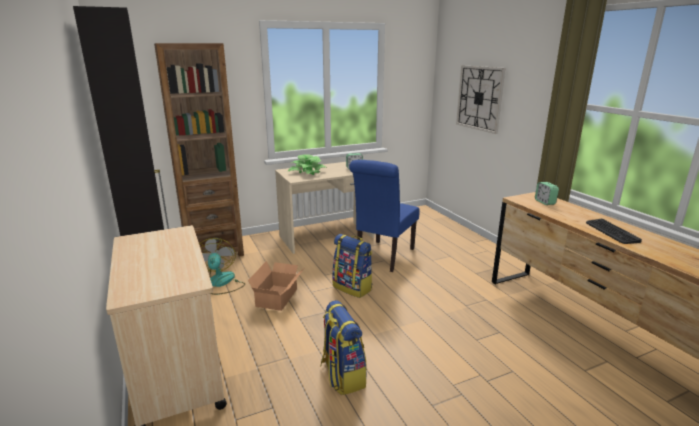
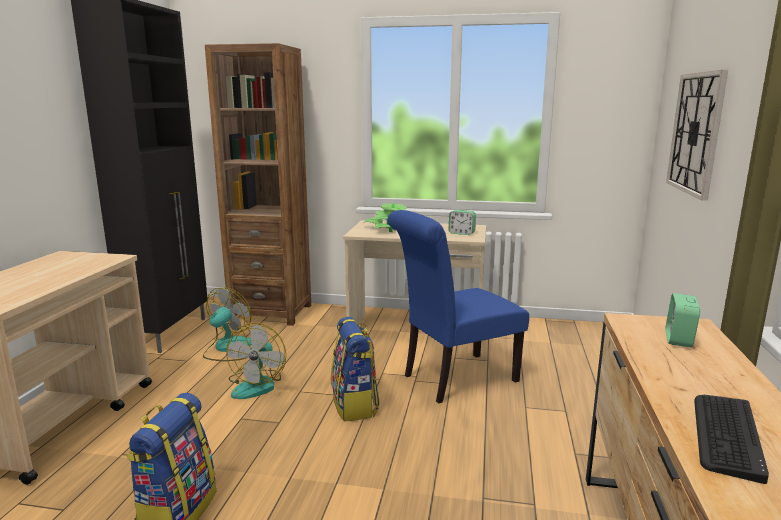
camera: 35 degrees right, 5 degrees down
(279, 297) = (257, 384): cardboard box -> fan

